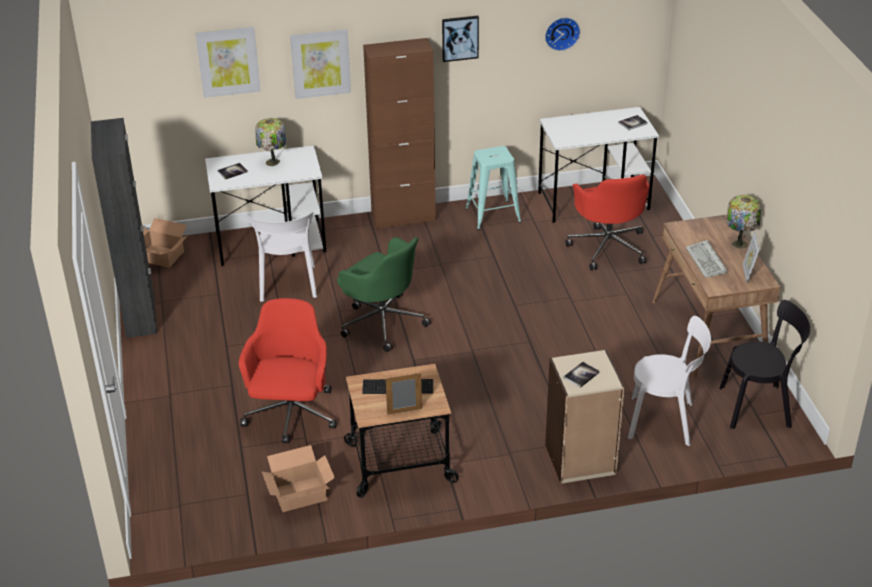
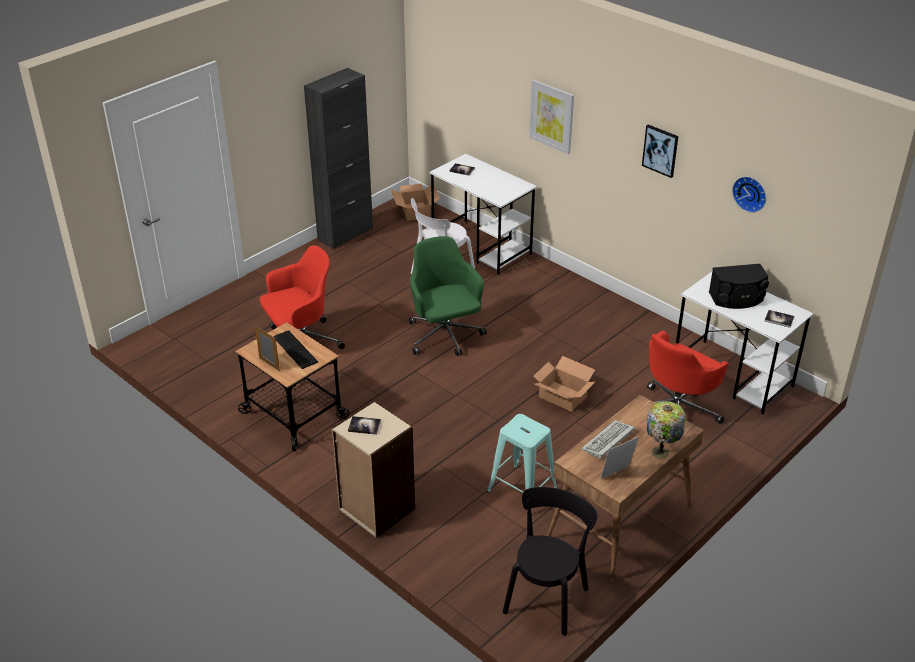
camera: 55 degrees right, 0 degrees up
(228, 61) = (490, 80): picture -> none
(273, 163) = (493, 180): table lamp -> none
(300, 494) = (224, 384): cardboard box -> cardboard box (563, 396)
(382, 321) = (445, 336): green office chair -> green office chair turned 150 degrees clockwise
(403, 218) = (583, 289): brown cabinet -> none
(493, 215) = (642, 331): turquoise stool -> turquoise stool (522, 490)
(589, 128) = (737, 299): none -> black speaker
(665, 421) = (470, 541): white chair -> none
(759, 407) = (547, 597): black chair -> black chair turned 120 degrees counterclockwise

